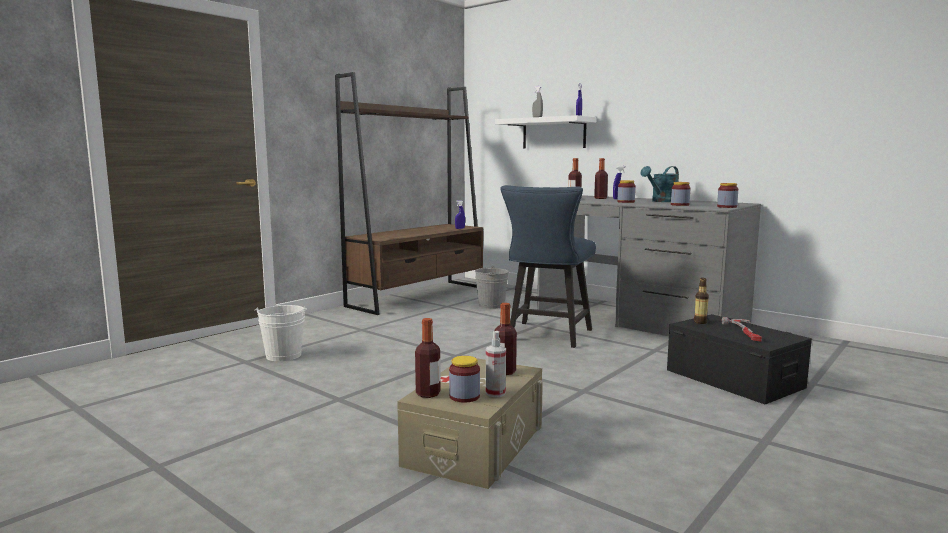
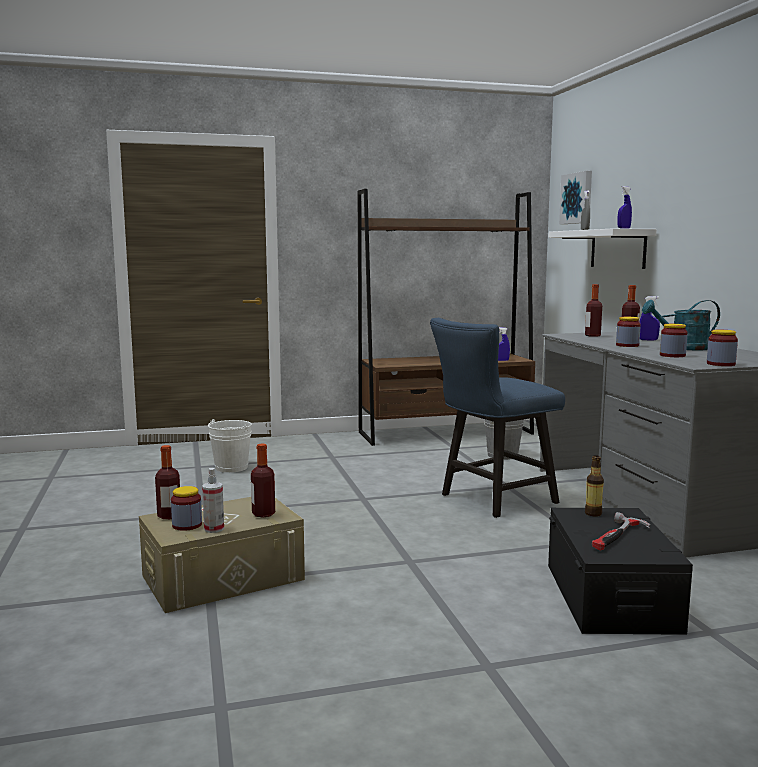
camera: 35 degrees right, 0 degrees up
(502, 93) = (577, 198): none -> picture

